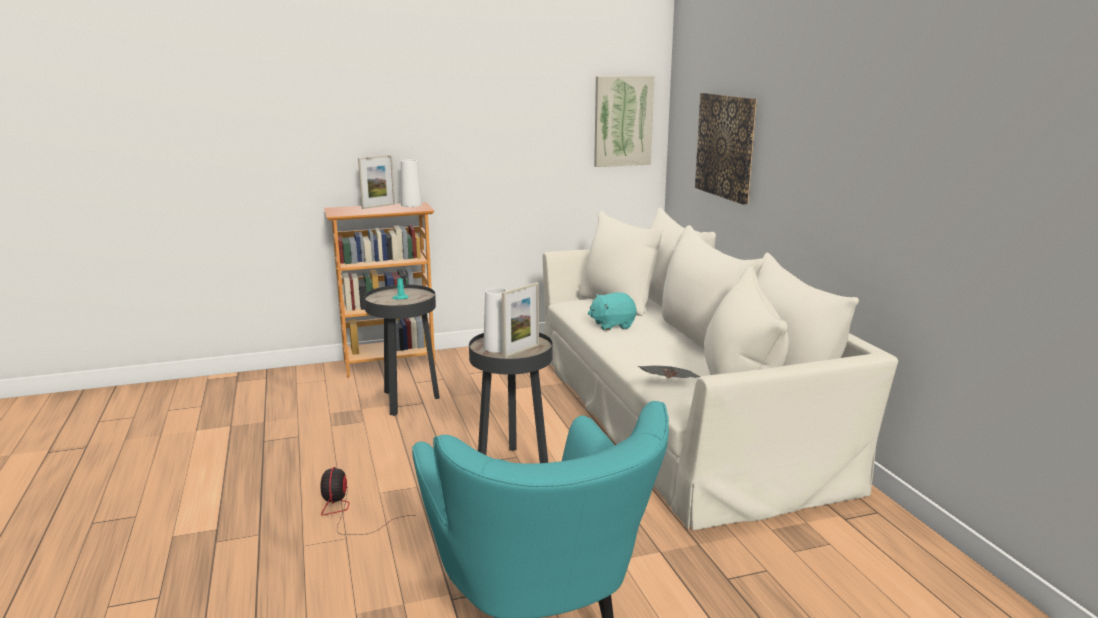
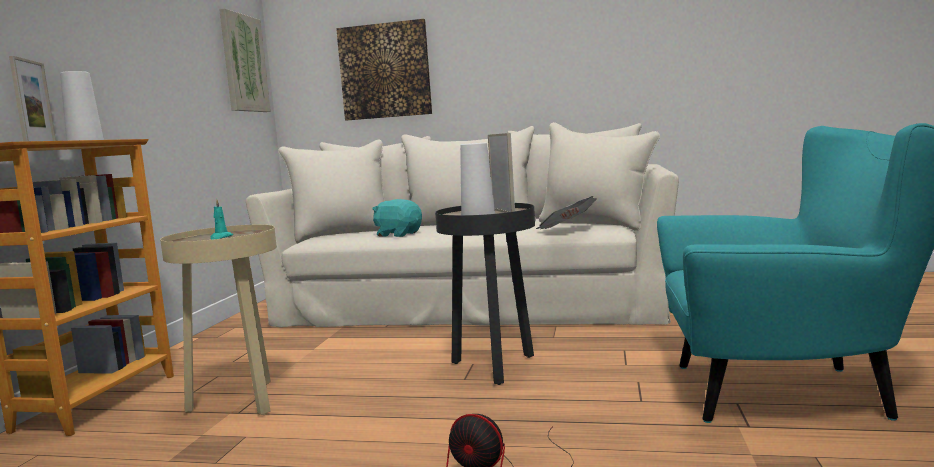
camera: 60 degrees left, 10 degrees down
(406, 402) = (241, 403): black side table -> beige side table
(612, 325) = (398, 234): turquoise plush toy -> turquoise plush toy turned 105 degrees clockwise

